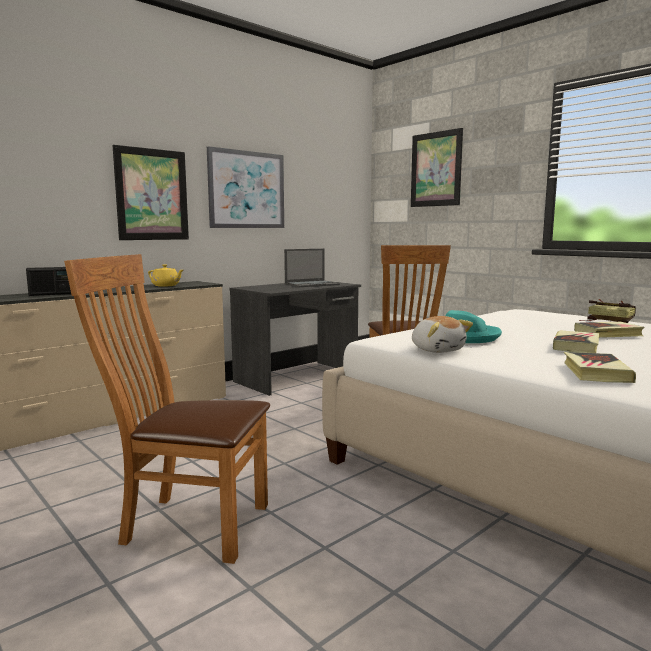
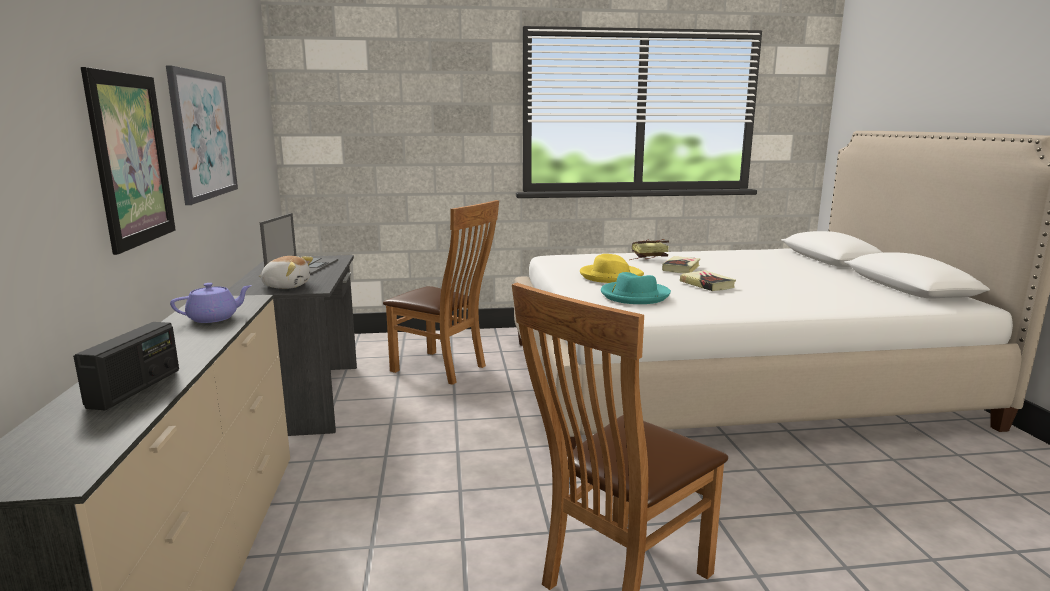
camera: 55 degrees left, 5 degrees up
(166, 285) = (214, 318): yellow teapot -> purple teapot
(436, 169) = (384, 101): picture -> none
(437, 350) = (669, 313): plush toy -> plush toy (287, 286)
(504, 325) = (610, 276): none -> yellow hat
(595, 372) = (780, 302): book -> none

